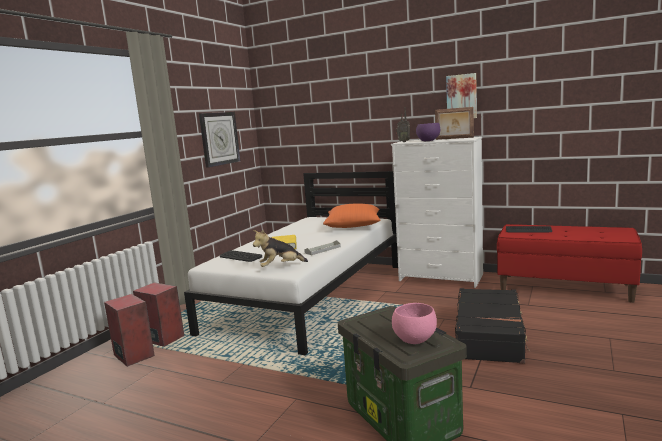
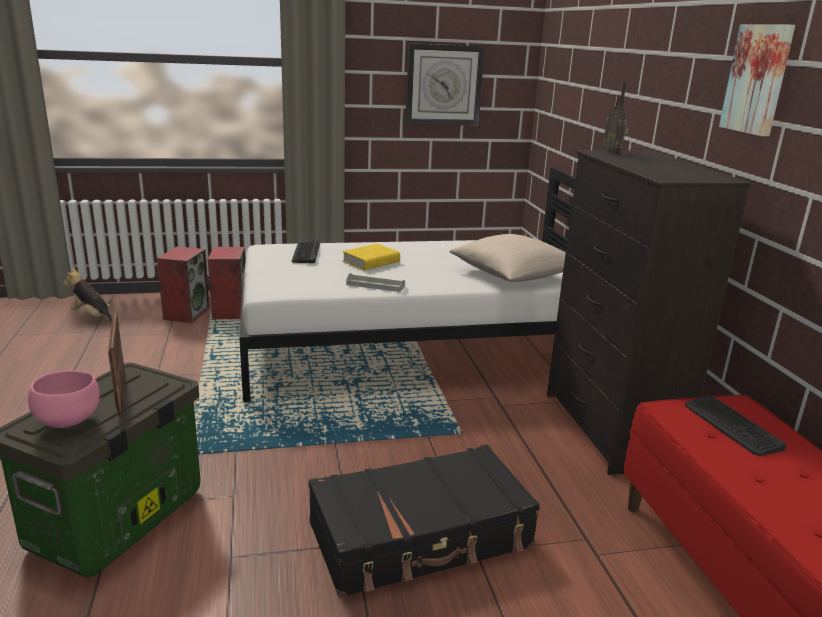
camera: 50 degrees right, 10 degrees up
(280, 267) = (282, 281): plush toy -> plush toy (93, 318)
(353, 226) = (513, 275): orange pillow -> beige pillow
(427, 141) = (629, 161): purple bowl -> none
(441, 278) = (609, 429): white dresser -> black dresser
(454, 138) = (690, 170): picture frame -> picture frame (121, 395)

